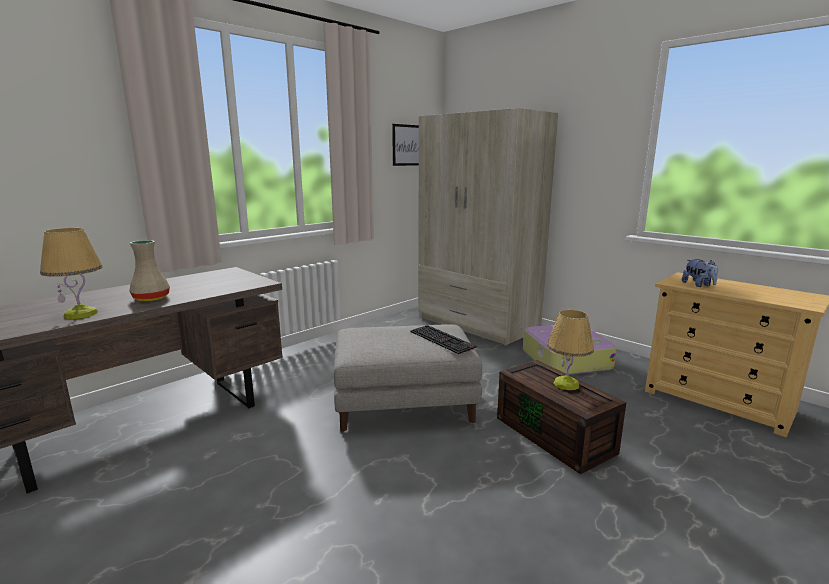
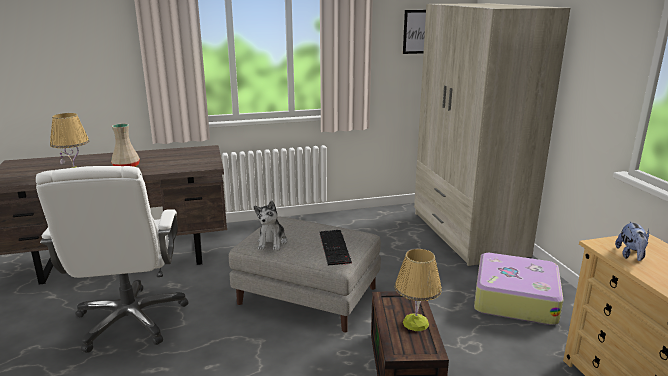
camera: 30 degrees right, 5 degrees up
(226, 488) = (131, 320): none -> white office chair
(377, 349) = (272, 242): none -> plush toy

